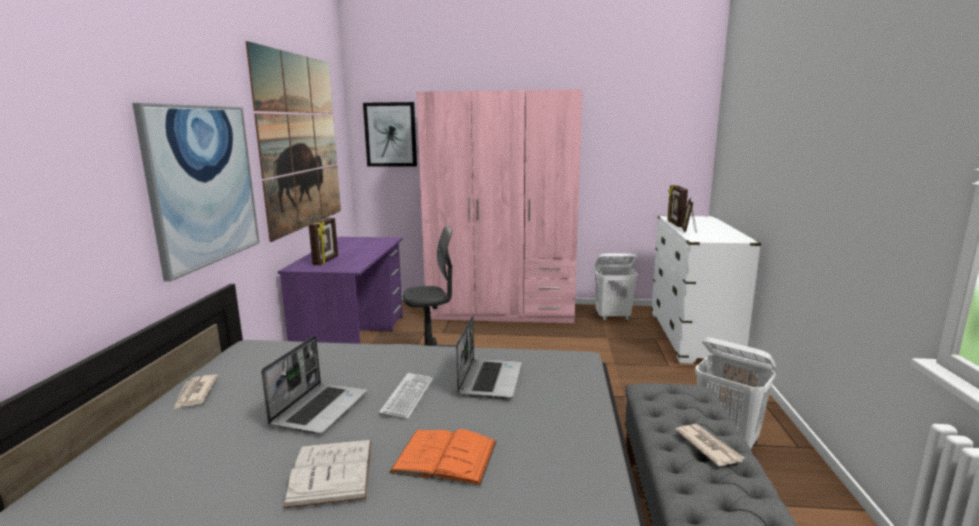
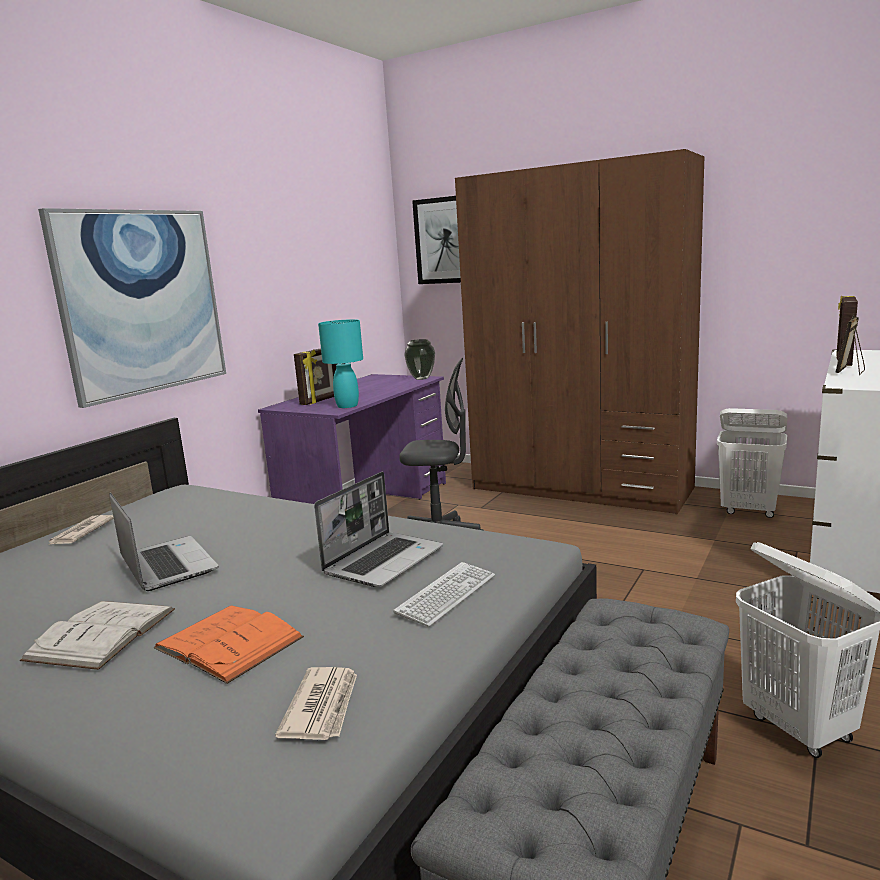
camera: 25 degrees right, 0 degrees up
(300, 142) = (307, 253): picture -> none
(320, 408) = (166, 565): laptop -> laptop turned 75 degrees counterclockwise
(356, 264) = (347, 406): none -> turquoise table lamp
(387, 239) = (422, 378): none -> vase
(407, 396) = (268, 566): keyboard -> keyboard (446, 595)
(501, 312) = (581, 488): pink wardrobe -> brown wardrobe
(708, 446) = (612, 707): newspaper -> newspaper (323, 706)

